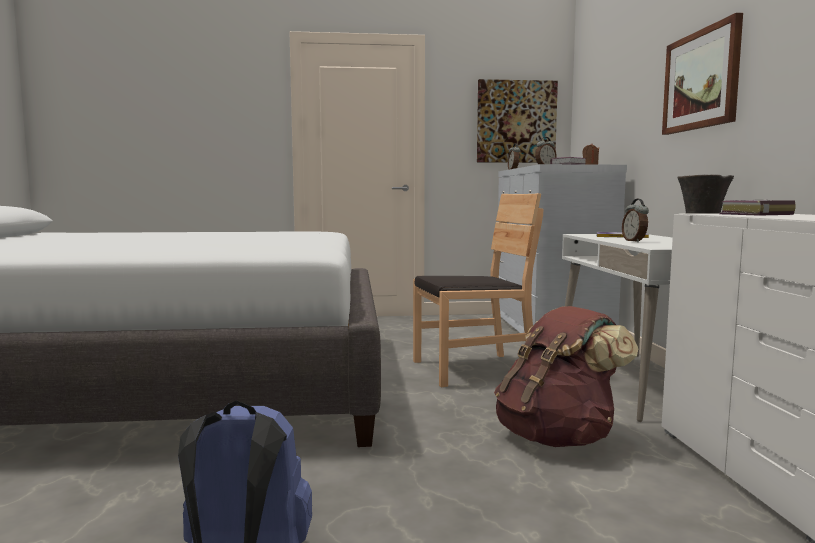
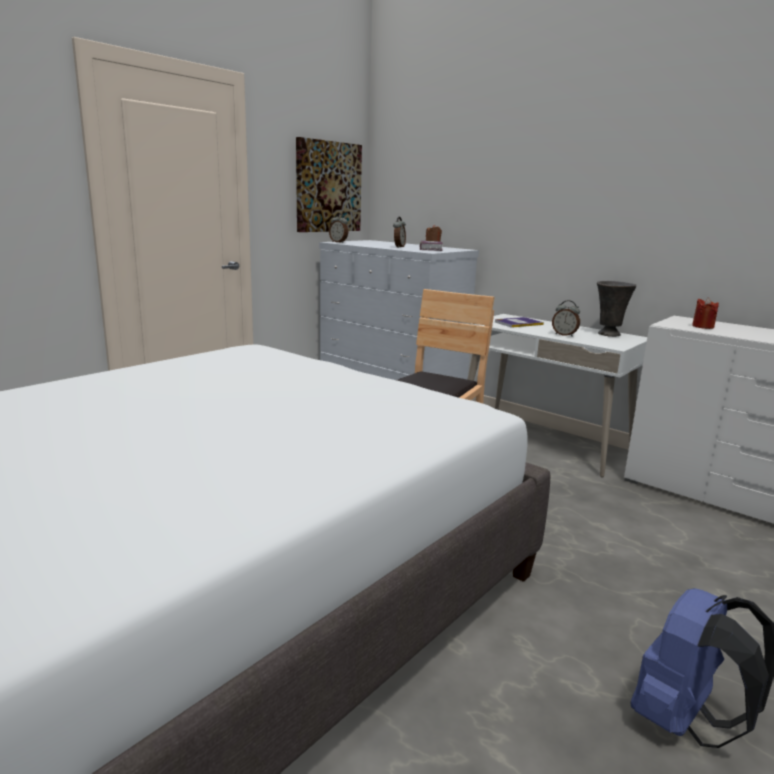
camera: 45 degrees left, 10 degrees up
(557, 437) = (595, 510): brown backpack -> none
(701, 80) = (581, 196): picture -> none
(754, 214) = (703, 326): book -> red candle

